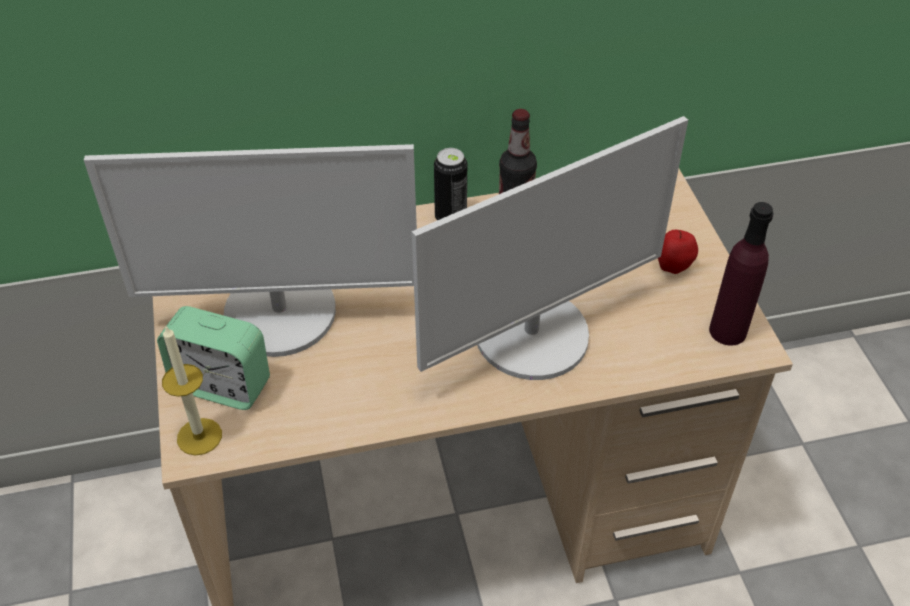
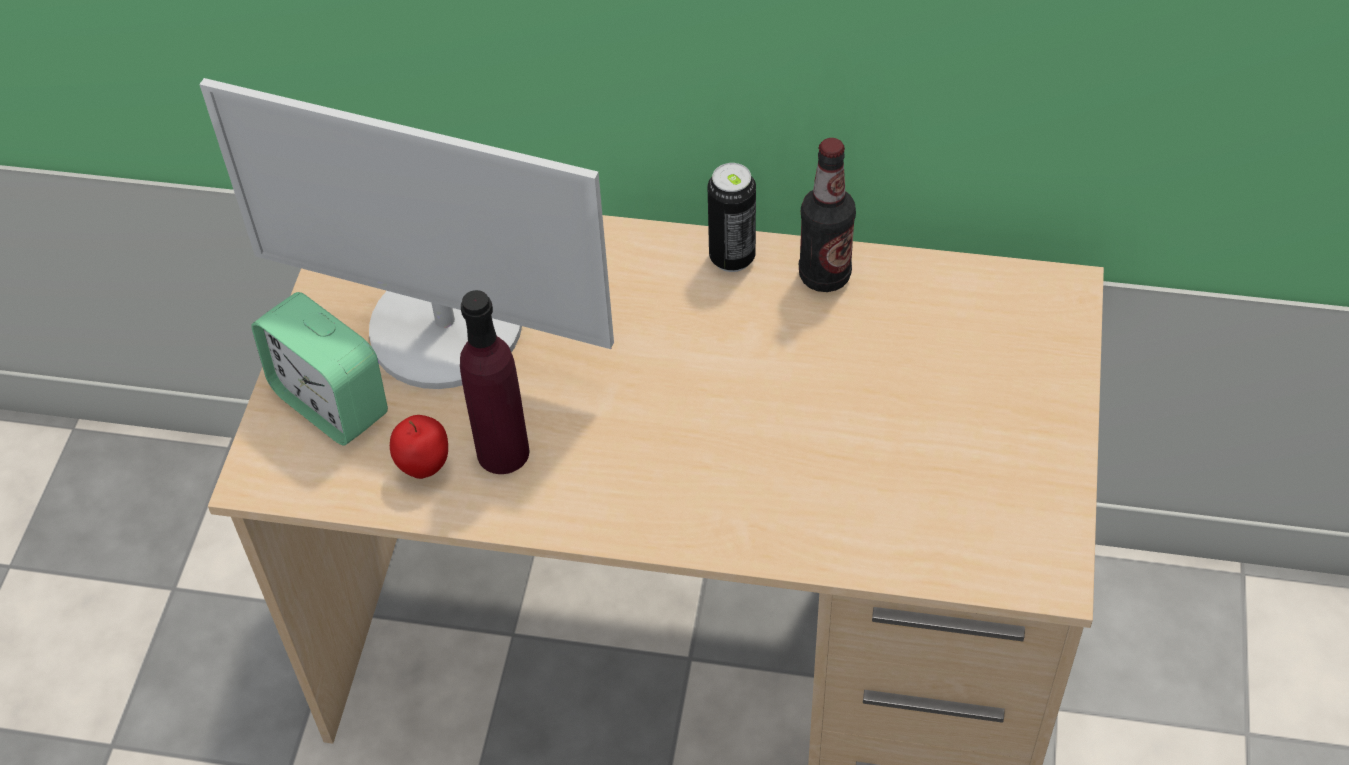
camera: 25 degrees right, 5 degrees up
(199, 436) = (275, 461): candle -> none
(533, 335) = (751, 461): monitor -> none
(673, 268) = (1002, 425): apple -> apple (424, 468)
(727, 331) = (1026, 542): purple bottle -> purple bottle (503, 452)

